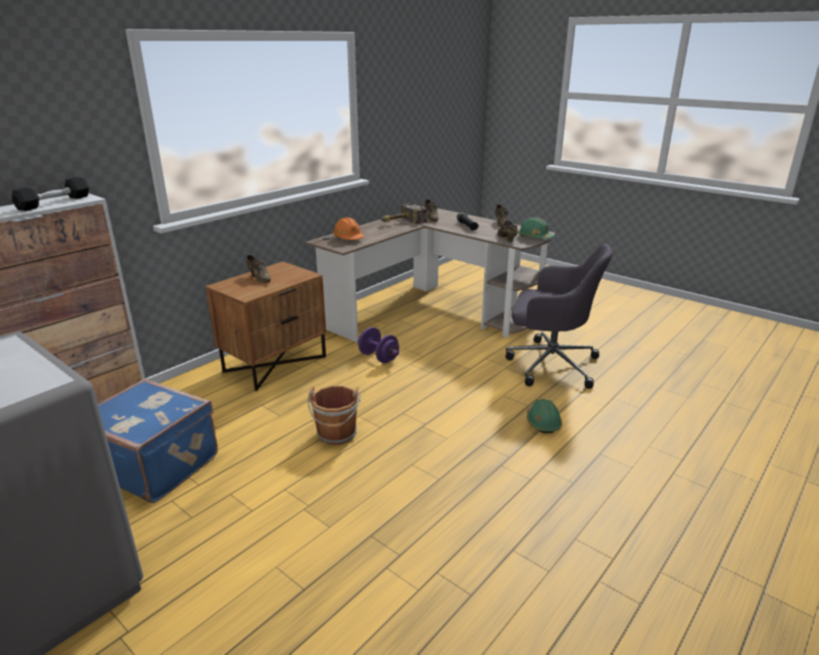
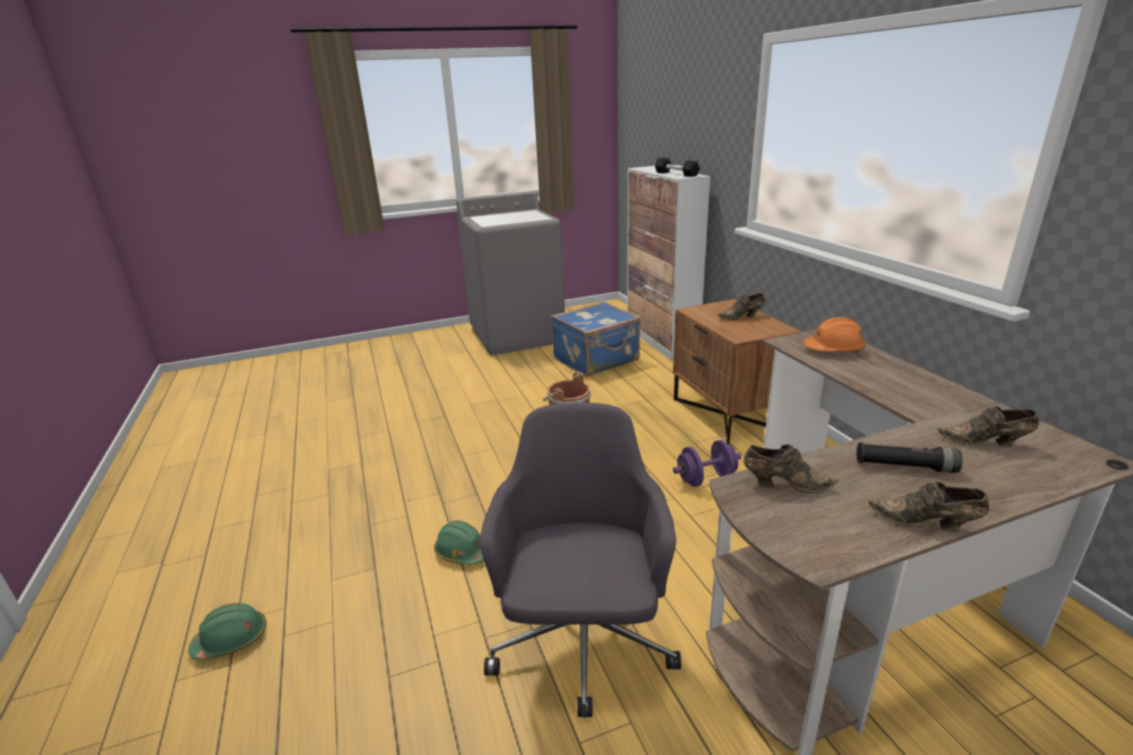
camera: 120 degrees right, 0 degrees up
(400, 222) = (942, 403): hammer -> none
(534, 237) = (779, 528): green hard hat -> green hard hat (231, 640)
(549, 364) = (583, 642): grey office chair -> grey office chair turned 135 degrees clockwise

